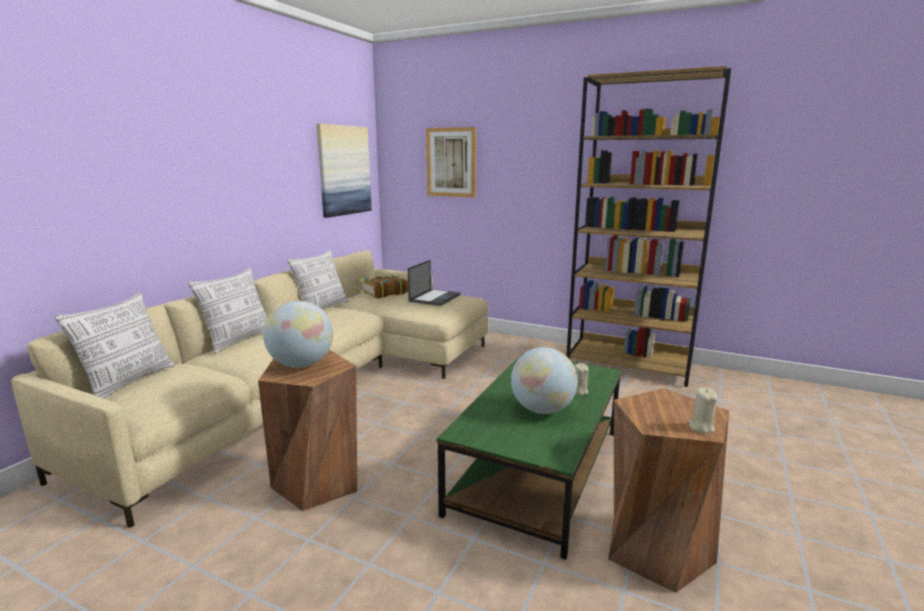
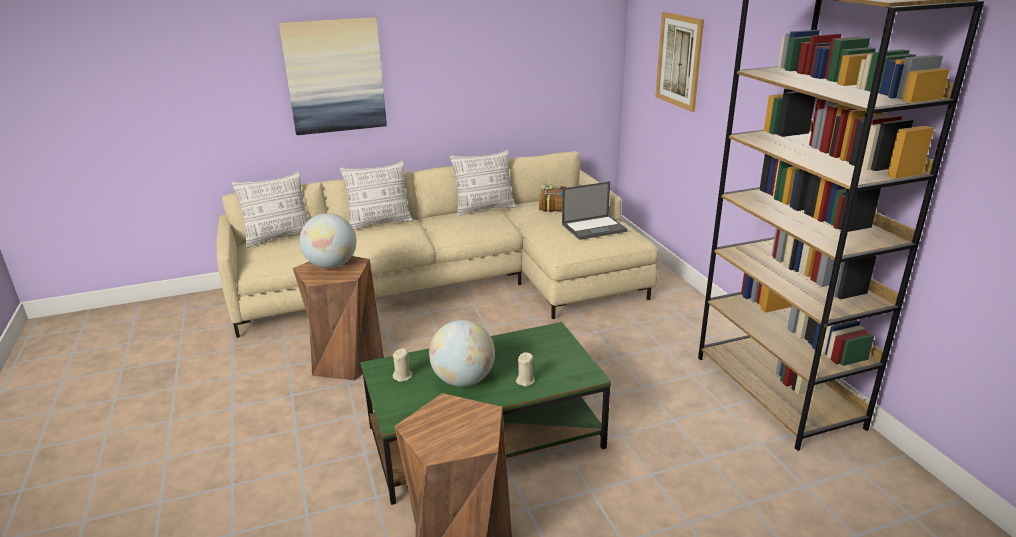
camera: 45 degrees right, 10 degrees up
(344, 170) = (563, 58): picture -> picture (335, 76)
(701, 427) = (441, 447): beige candle -> beige candle (403, 376)

